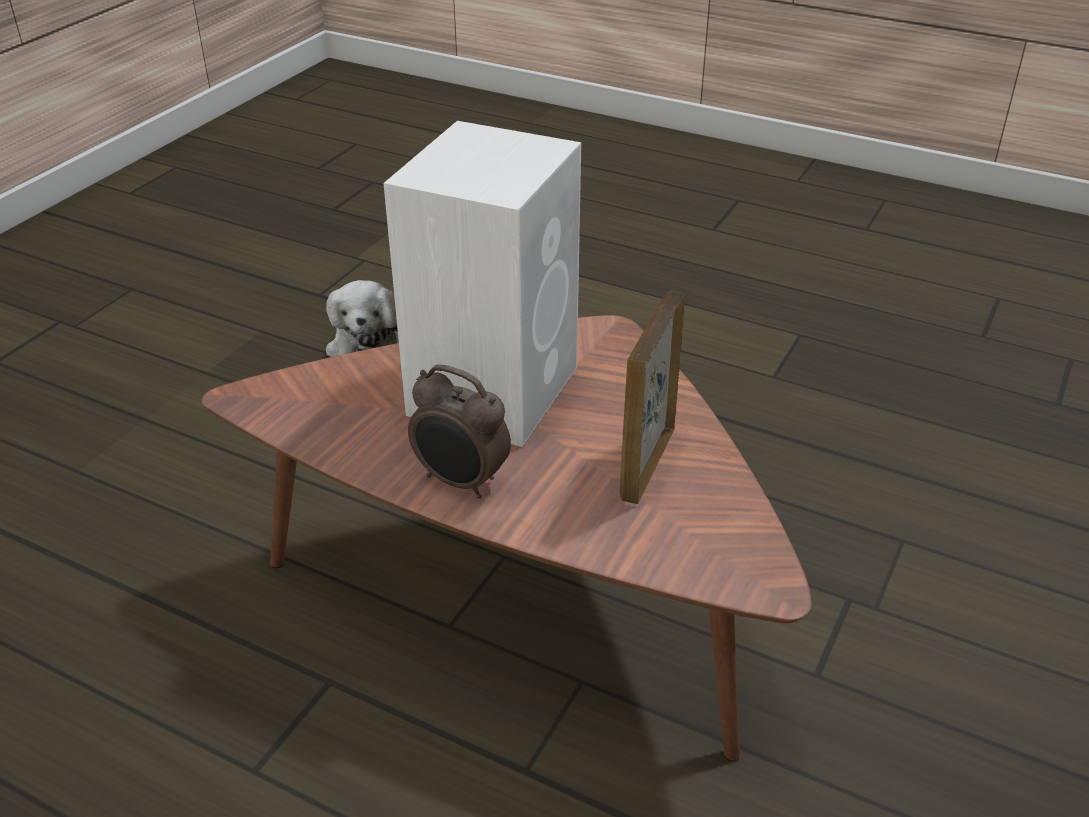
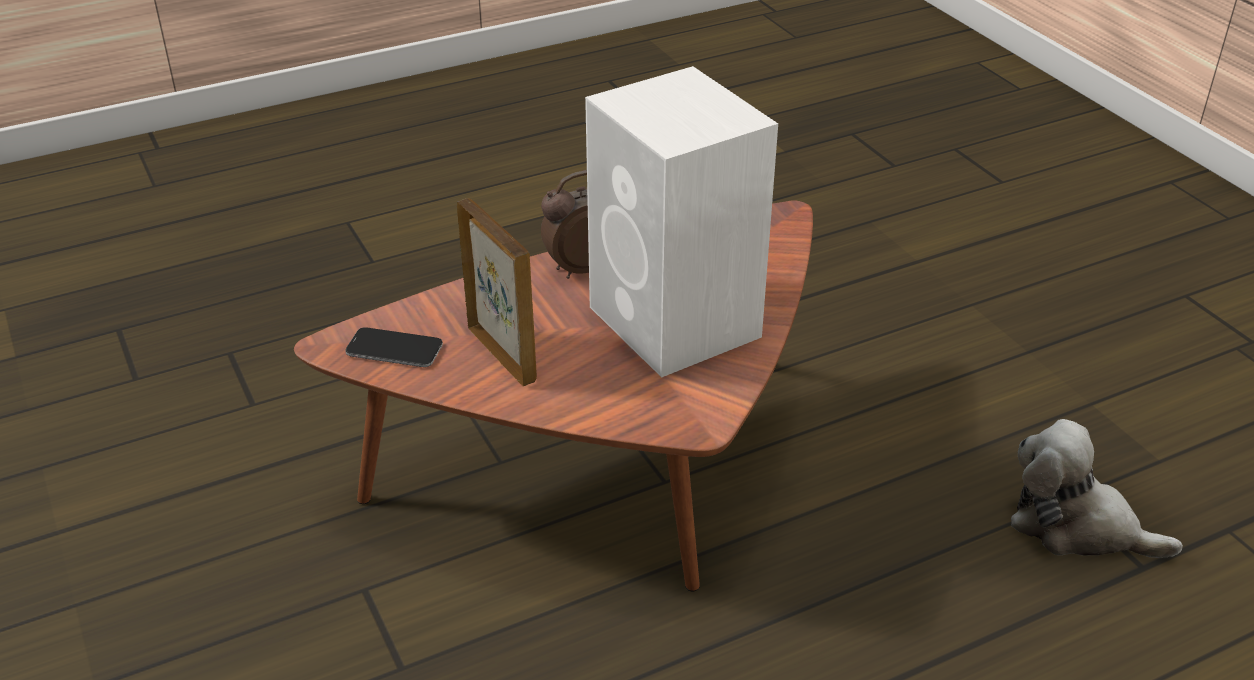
camera: 125 degrees right, 0 degrees up
(722, 535) = (394, 349): none -> phone

